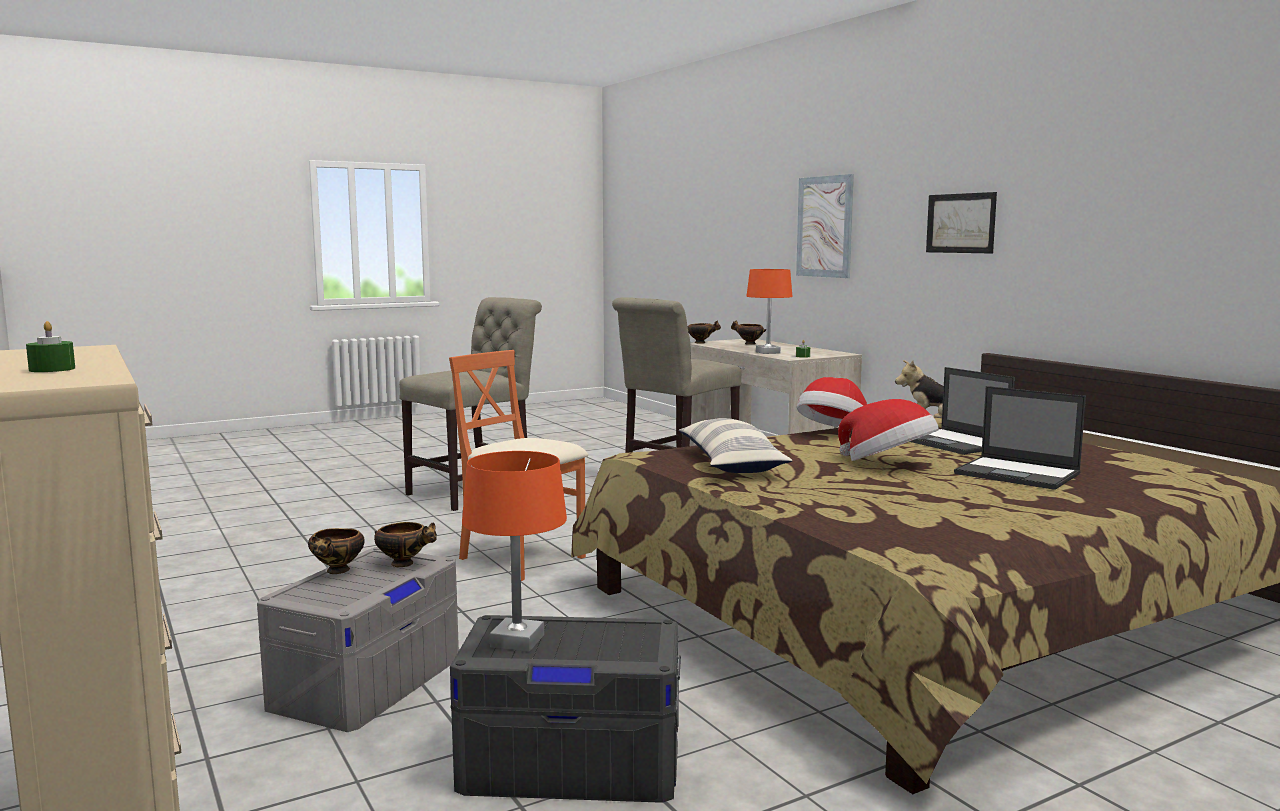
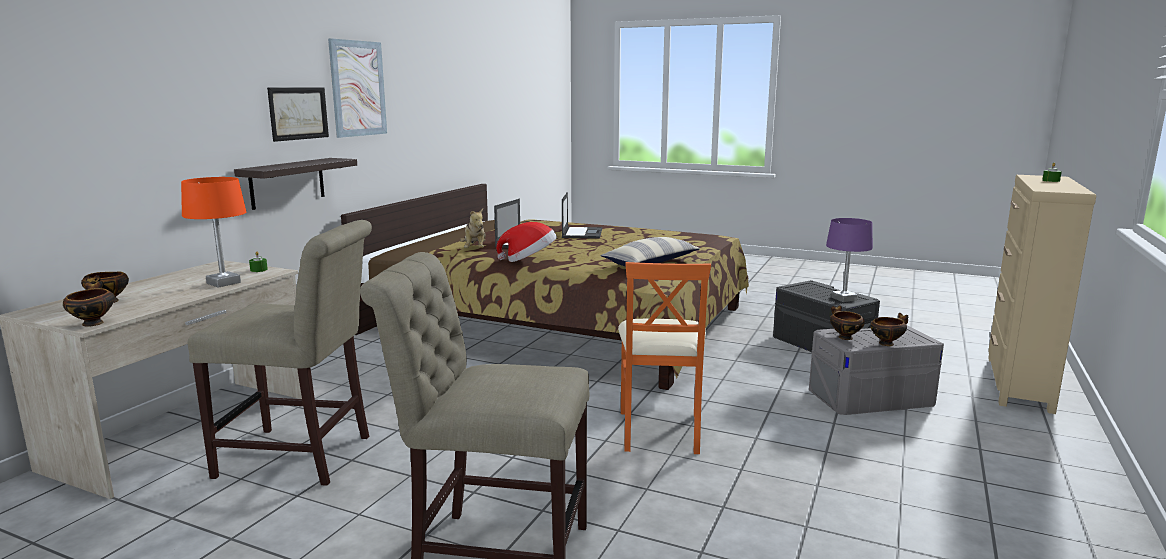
camera: 125 degrees left, 5 degrees up
(517, 641) = (843, 299): orange table lamp -> purple table lamp
(825, 226) = (129, 123): picture -> picture (358, 88)
(888, 464) = (599, 245): hat -> none
(936, 299) = (287, 183): none -> shelf

